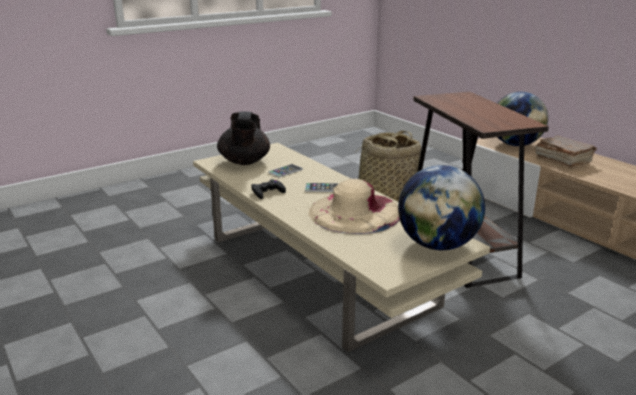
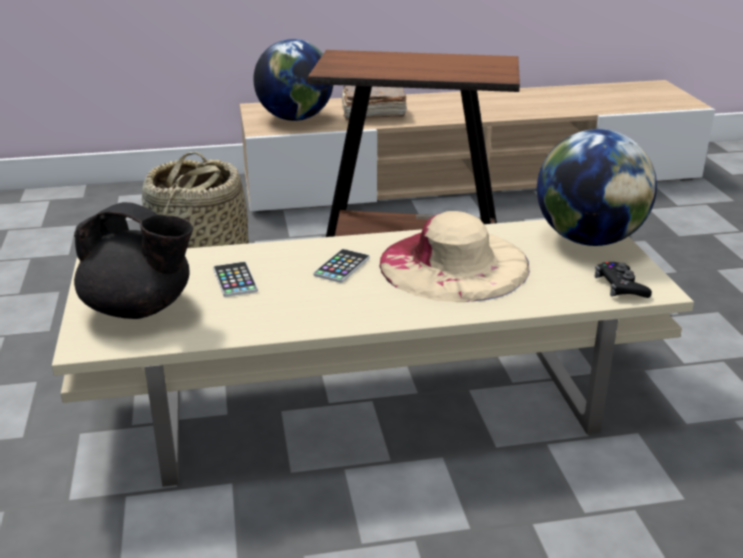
camera: 65 degrees left, 5 degrees up
(267, 192) = (313, 315): black game controller -> black game controller (620, 286)

